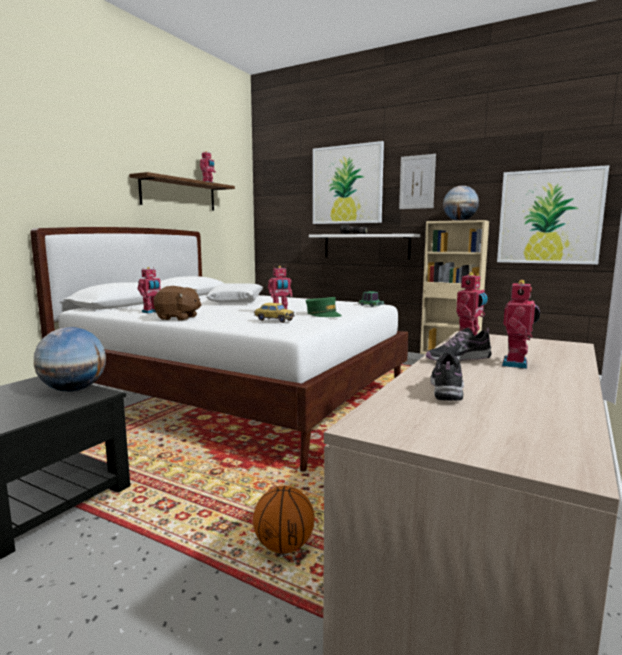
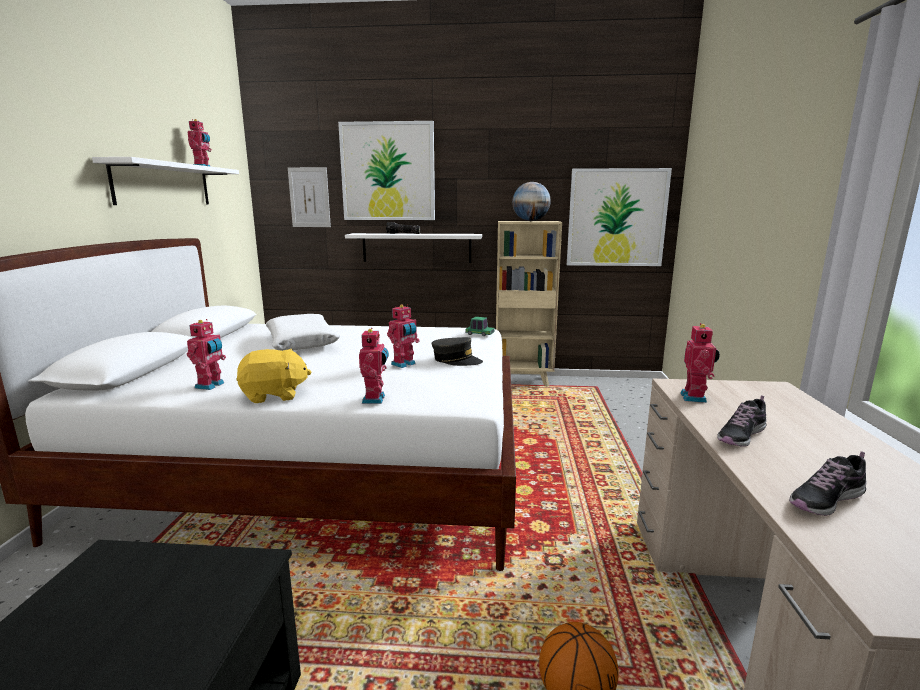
camera: 25 degrees left, 5 degrees up
(74, 390) = (197, 567): globe -> none
(178, 318) = (274, 395): brown plush toy -> yellow plush toy
(179, 194) = (164, 184): brown shelf -> white shelf
(274, 320) = (423, 384): toy car -> none
(323, 314) = (456, 360): green cap -> grey cap
(417, 182) = (476, 173): picture -> picture (309, 197)
(446, 390) = (825, 500): shoe -> shoe turned 105 degrees counterclockwise
(517, 364) = (797, 433): toy robot -> toy robot (375, 399)

